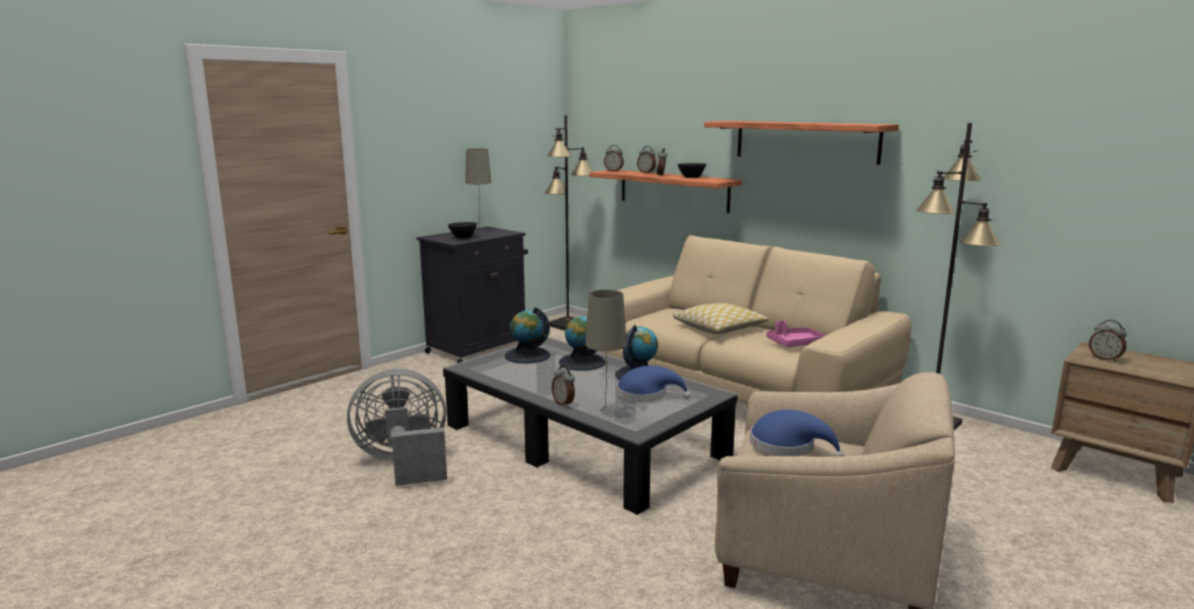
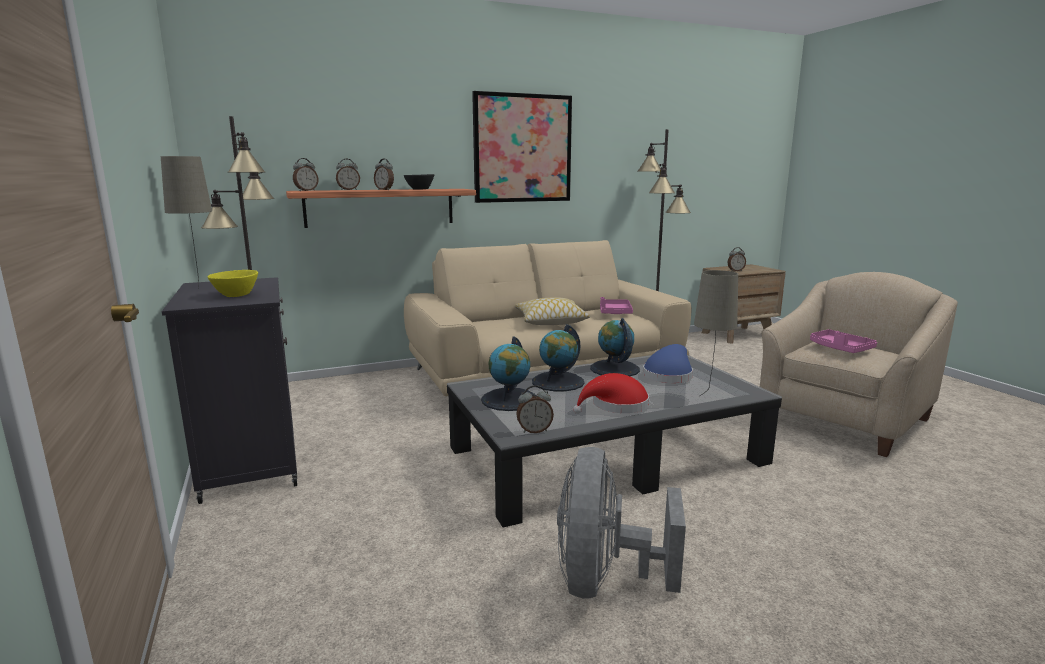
camera: 65 degrees left, 0 degrees up
(463, 237) = (235, 295): black bowl -> yellow bowl
(545, 385) = (616, 406): none -> red hat
(564, 403) = (674, 406): alarm clock -> alarm clock (534, 430)
(787, 446) = (839, 349): blue hat -> pink tray
(805, 141) = (522, 148): shelf -> picture

